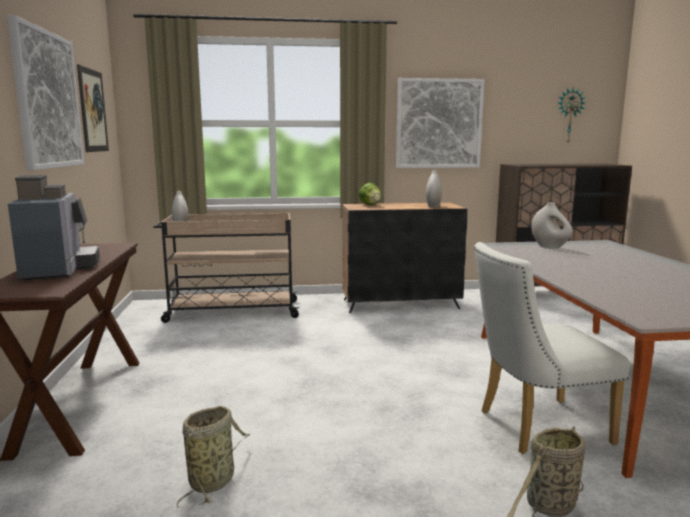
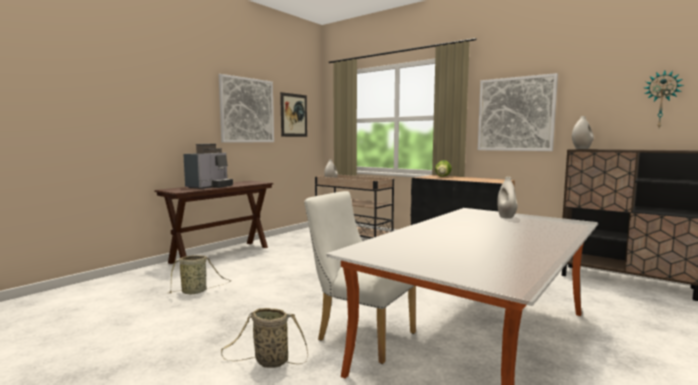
camera: 45 degrees right, 5 degrees down
(433, 206) = (482, 180): white vase -> white vase (581, 149)

